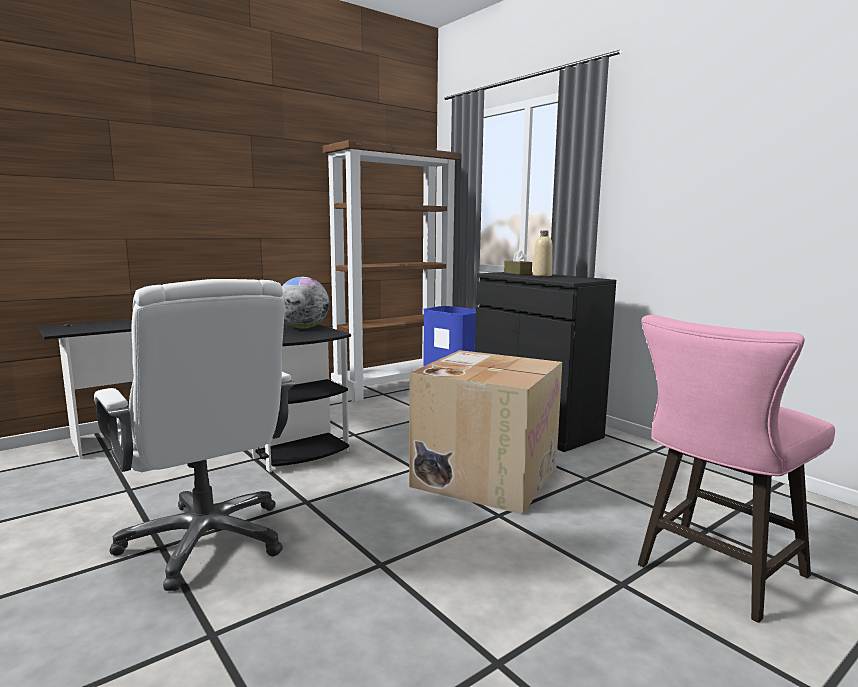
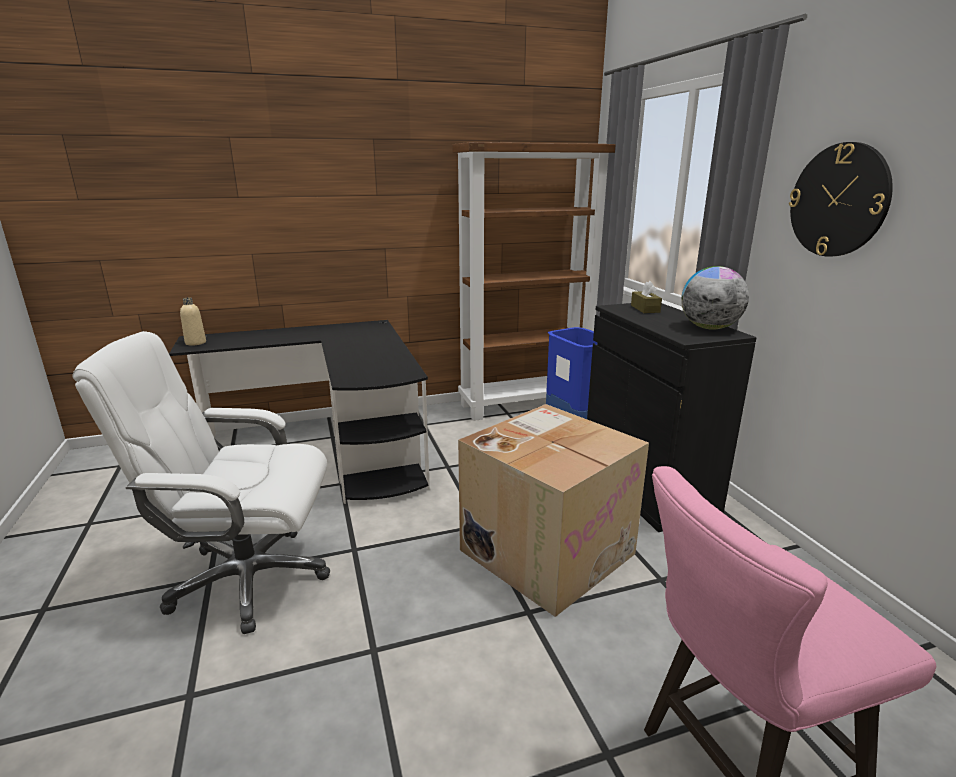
camera: 20 degrees right, 10 degrees up
(207, 540) = (247, 579): white office chair -> white office chair turned 105 degrees clockwise
(303, 328) = (391, 361): globe -> globe (709, 328)
(542, 275) = (669, 317): beige bottle -> beige bottle (195, 343)
(659, 175) = (838, 200): none -> wall clock

